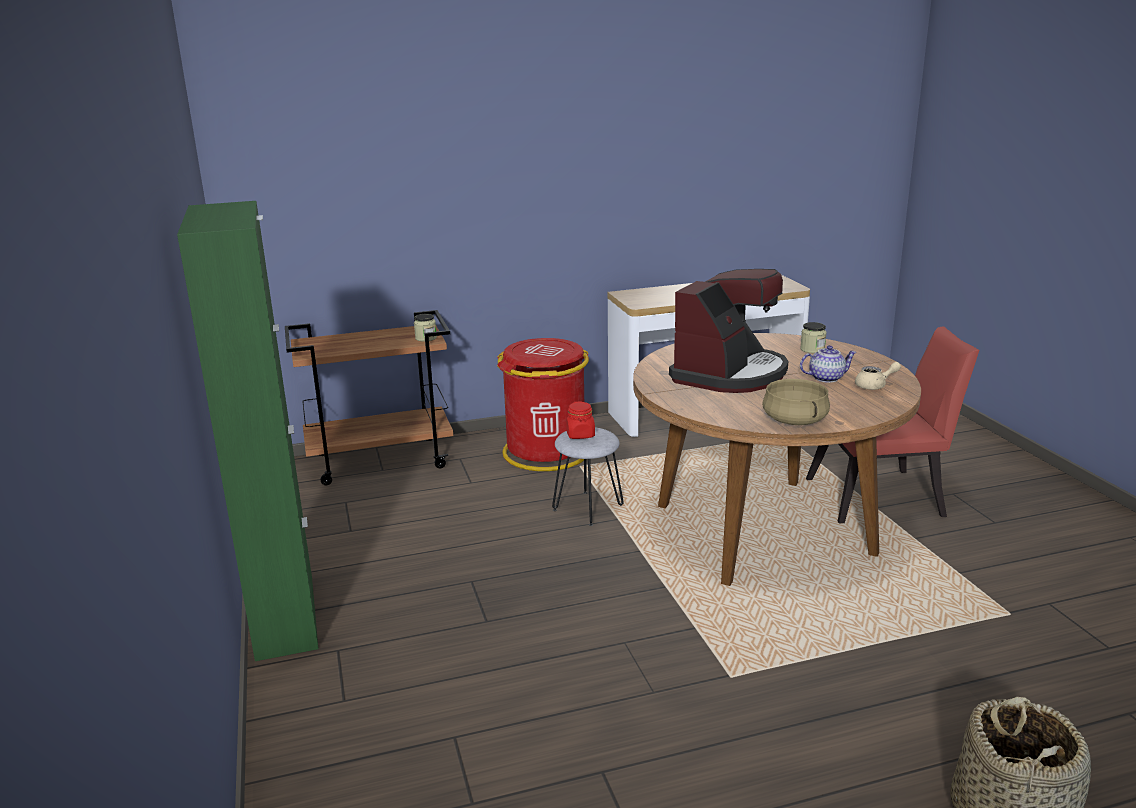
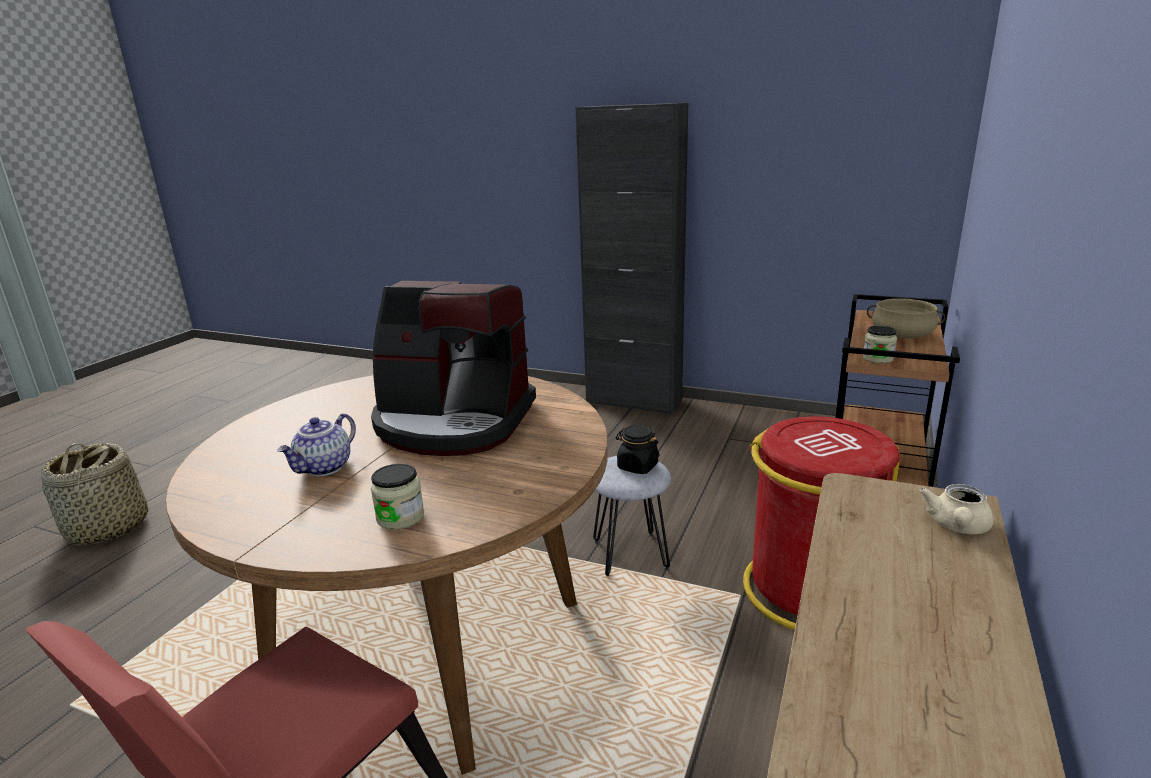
camera: 130 degrees right, 0 degrees up
(285, 617) = (634, 401): green cabinet -> black cabinet
(580, 435) = (637, 466): red jar -> black jar
(730, 374) = (454, 422): coffee machine -> coffee machine turned 60 degrees counterclockwise
(795, 420) = (312, 402): beige cooking pot -> beige cooking pot (902, 335)
(875, 386) = (243, 483): beige teapot -> beige teapot (956, 527)

